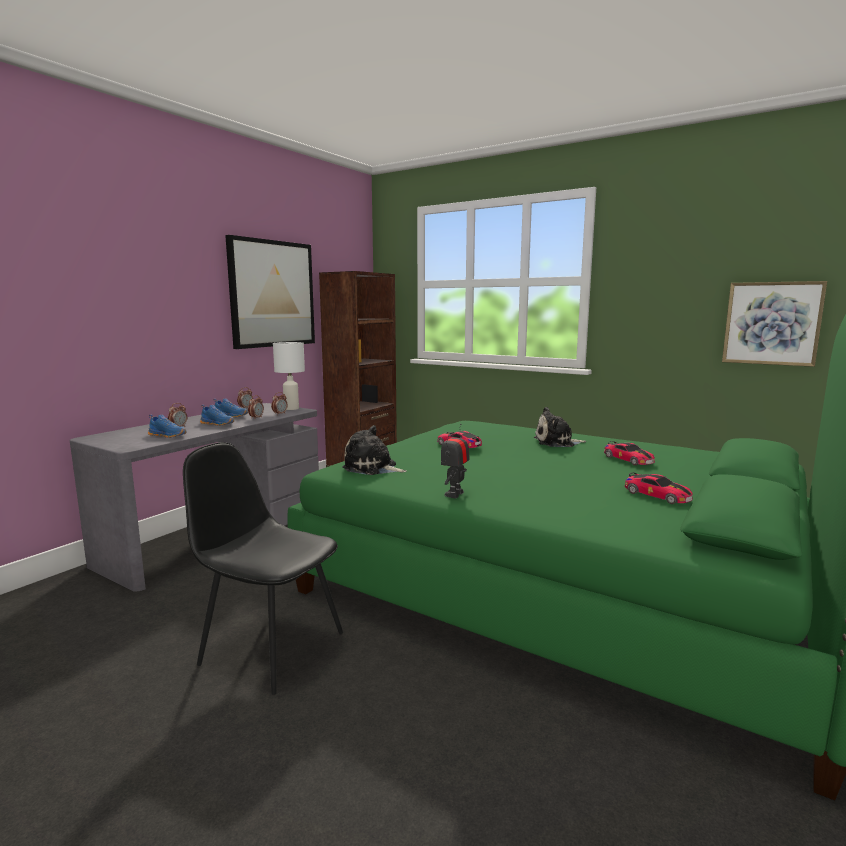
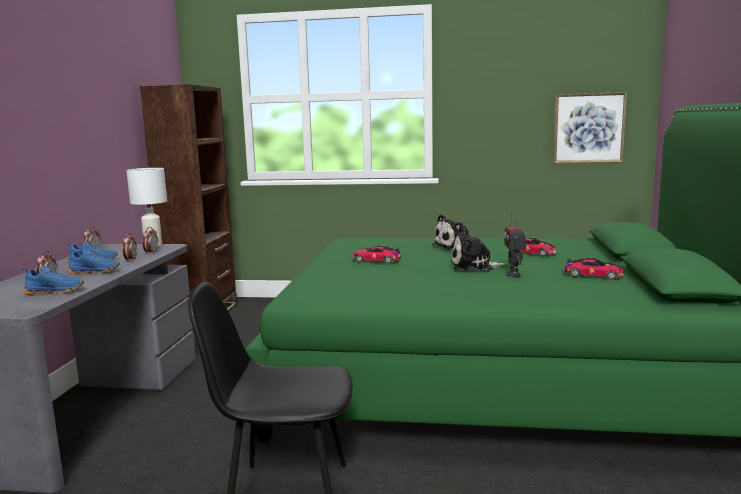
camera: 25 degrees left, 0 degrees up
(272, 294) = (99, 112): picture -> none
(372, 468) = (329, 291): plush toy -> plush toy (474, 266)
(454, 494) = (444, 300): toy robot -> toy robot (513, 274)

